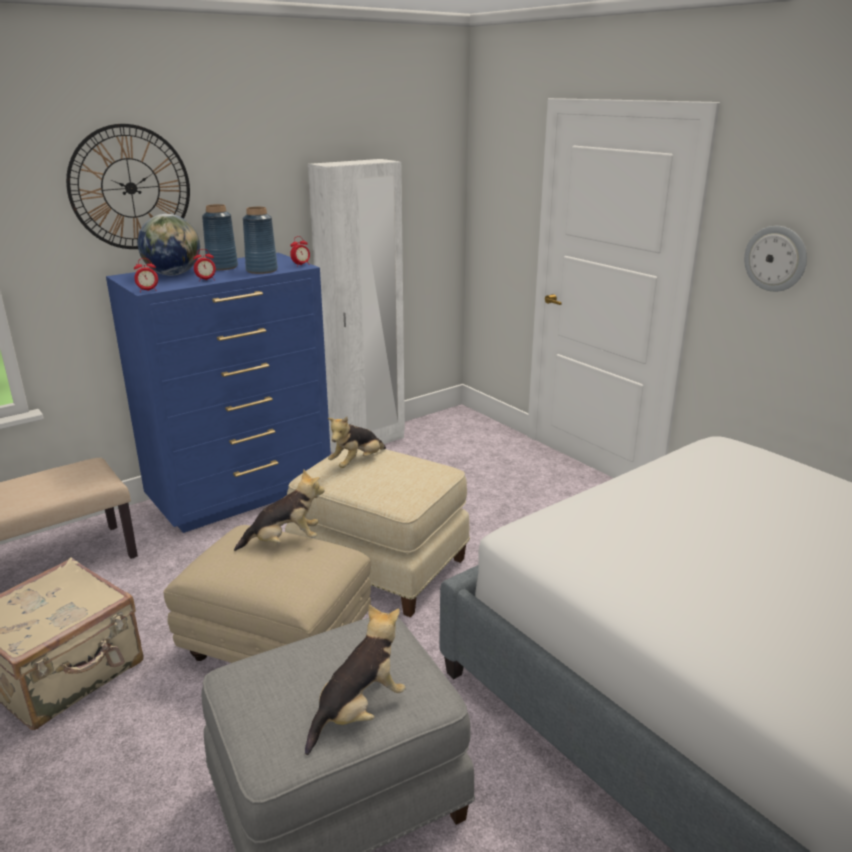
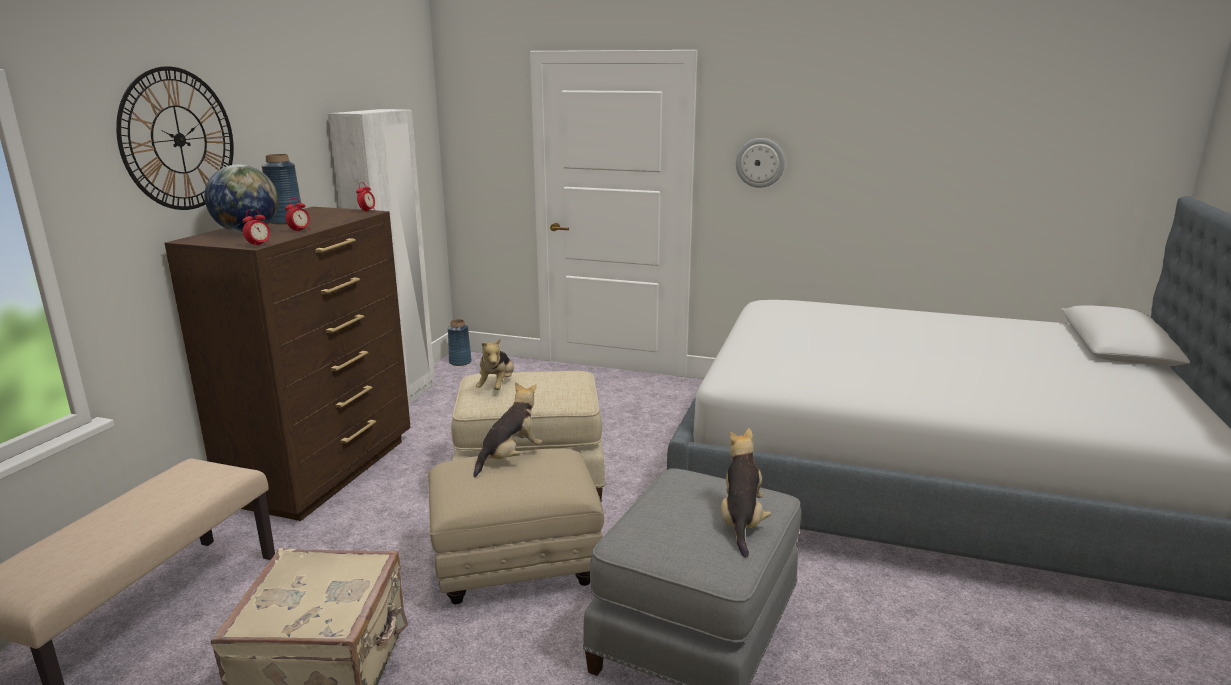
camera: 35 degrees left, 5 degrees down
(243, 494) = (325, 471): blue dresser -> brown dresser
(261, 270) = (337, 219): blue vase -> blue vase (460, 362)

